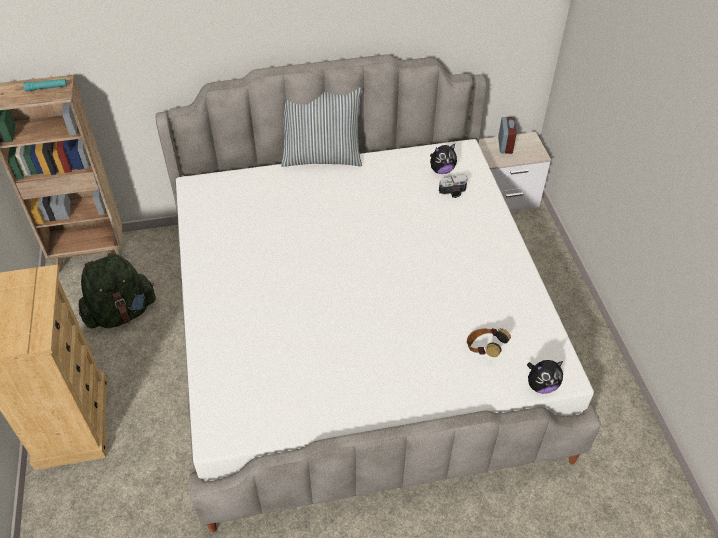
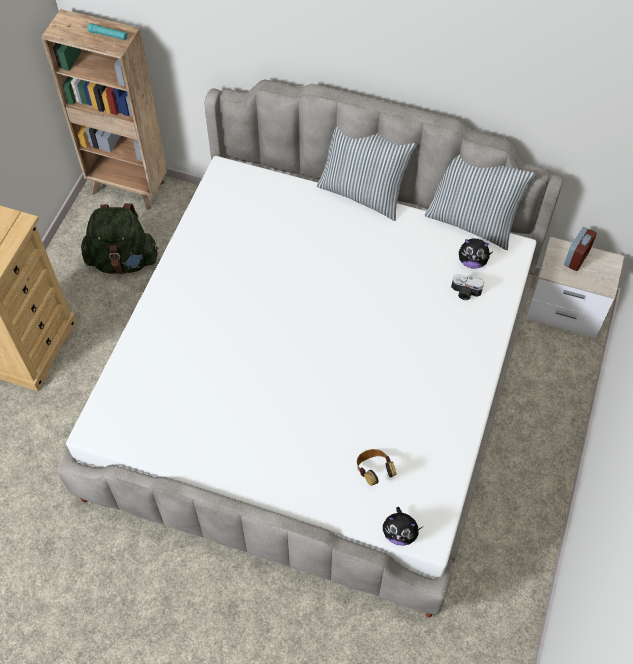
camera: 30 degrees right, 10 degrees up
(420, 144) = (471, 222): none -> pillow

